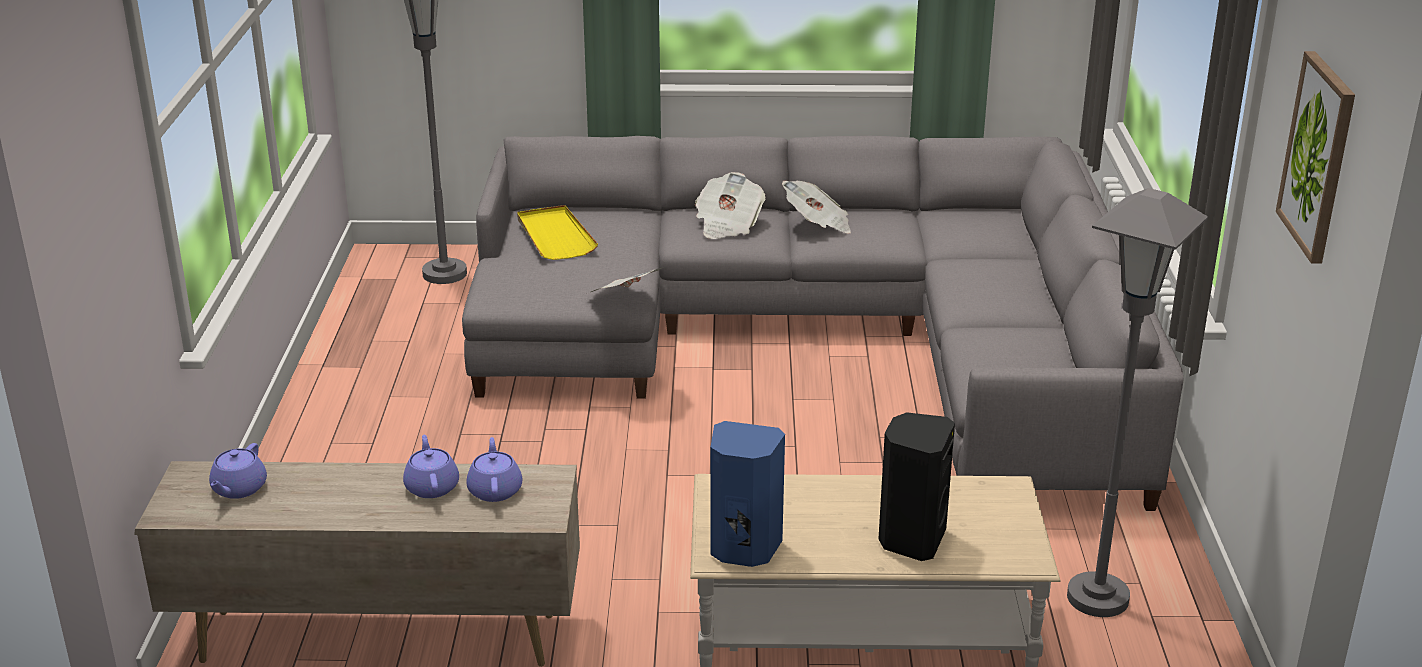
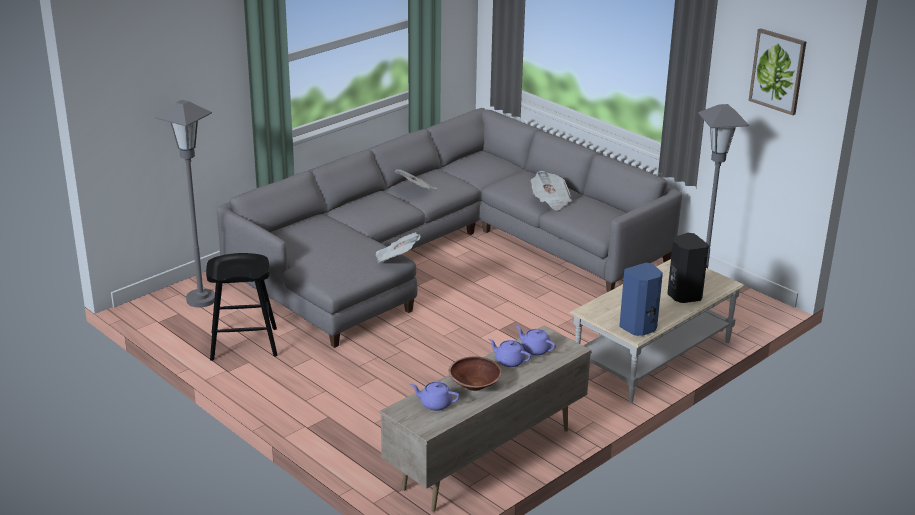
camera: 45 degrees left, 0 degrees up
(238, 489) = (435, 404): purple teapot -> purple teapot turned 135 degrees clockwise
(329, 492) = (474, 384): none -> brown bowl
(393, 344) = (243, 344): none -> black stool
(555, 236) = (308, 243): yellow tray -> none
(727, 225) = (376, 206): newspaper -> newspaper (550, 201)

